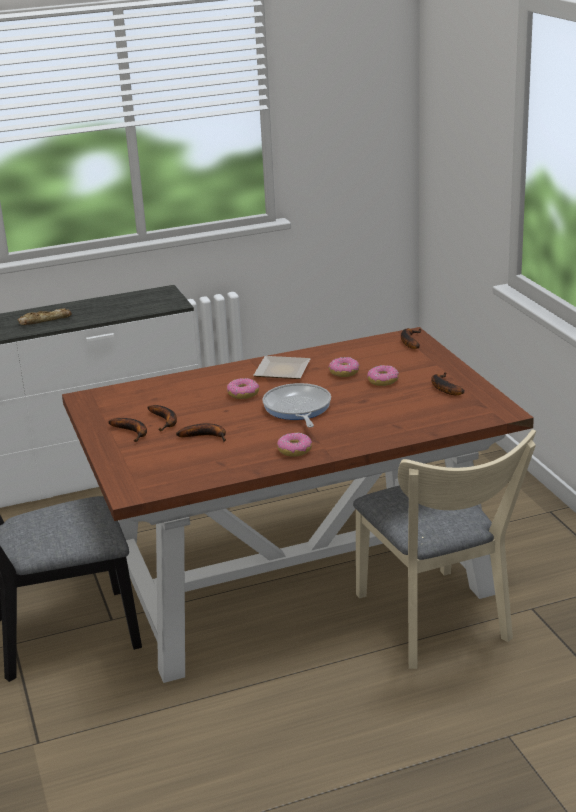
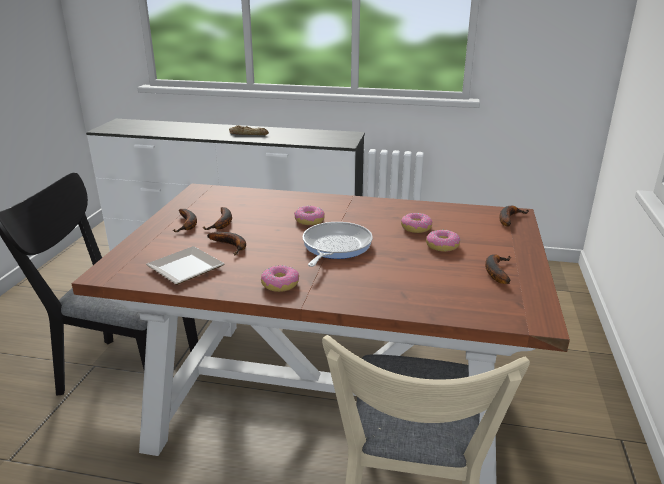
camera: 30 degrees right, 0 degrees up
(283, 371) = (365, 212): plate -> plate (185, 270)

